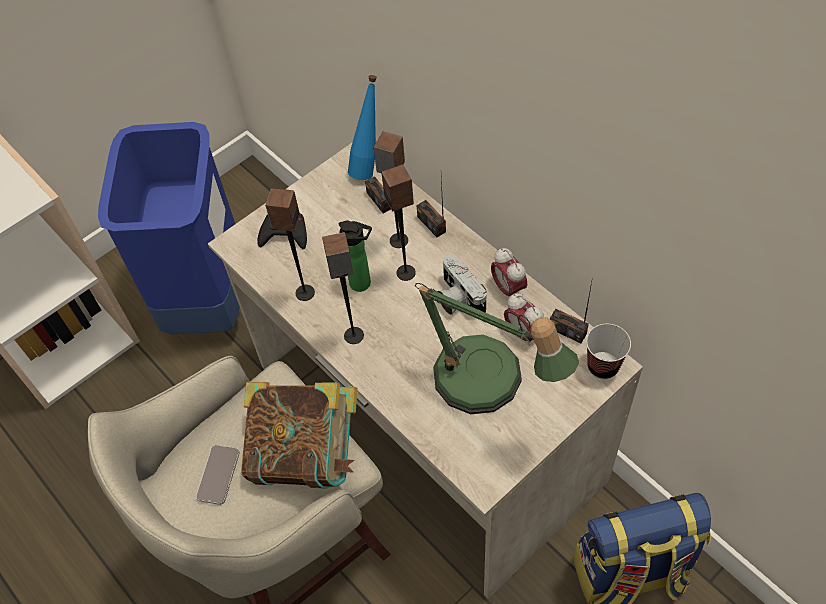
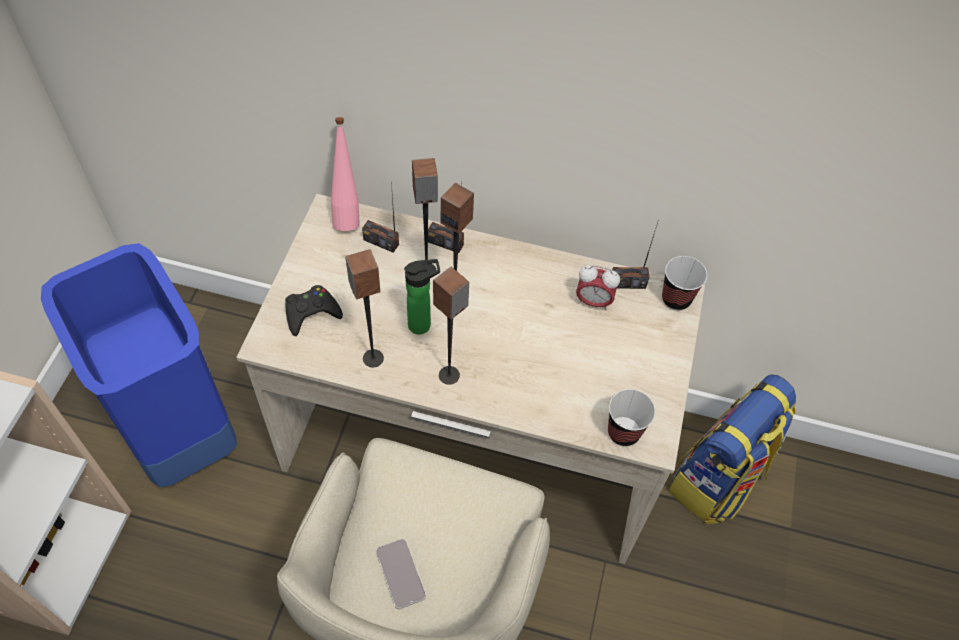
camera: 40 degrees left, 0 degrees up
(306, 452) = (469, 506): book -> none
(369, 166) = (347, 215): blue bottle -> pink bottle
(457, 298) = (516, 298): camera -> none
(463, 457) = (623, 432): none -> cup
(488, 386) = (598, 362): table lamp -> none
(508, 288) = (553, 270): alarm clock -> none

